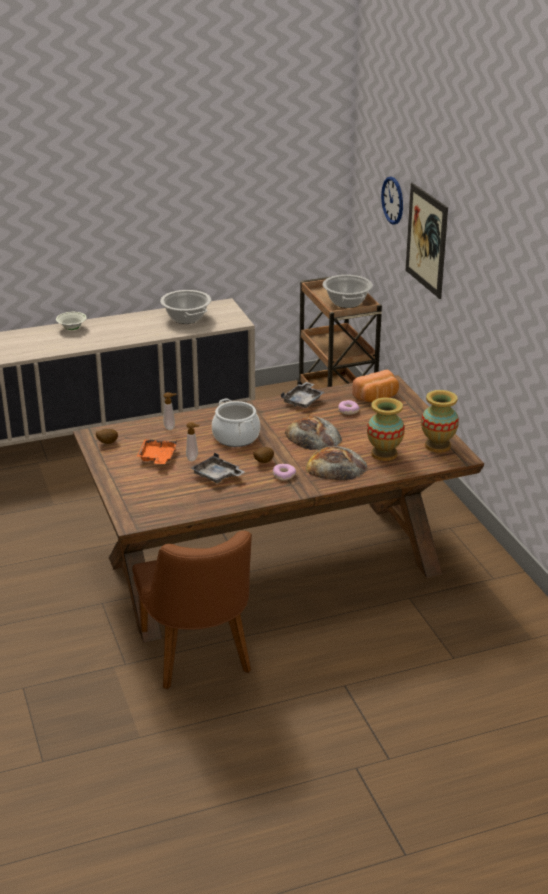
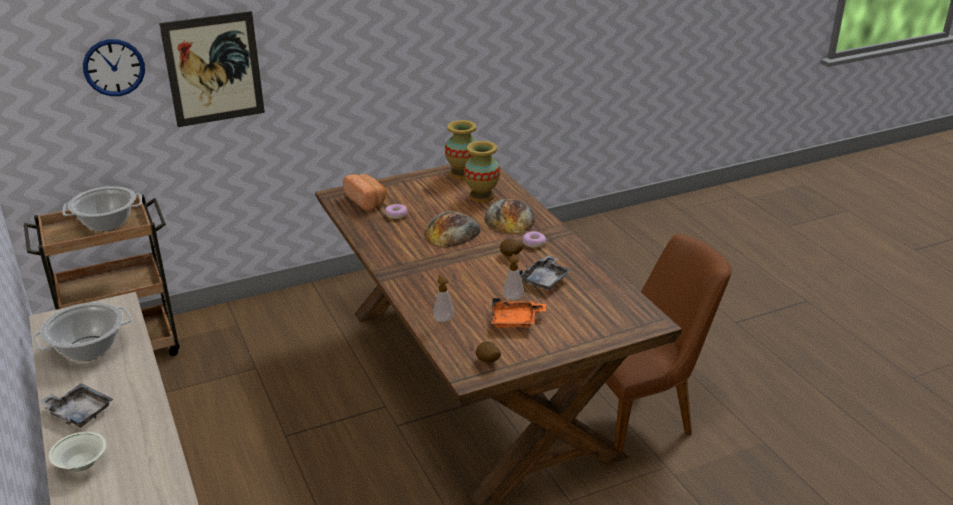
camera: 95 degrees left, 0 degrees up
(236, 437) = (460, 274): cooking pot -> none
(303, 401) = (373, 239): grey tray -> grey tray (79, 412)

